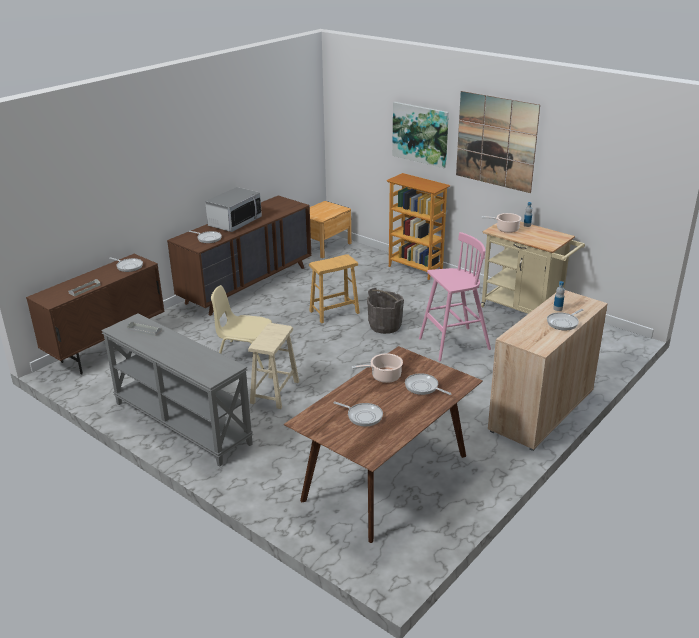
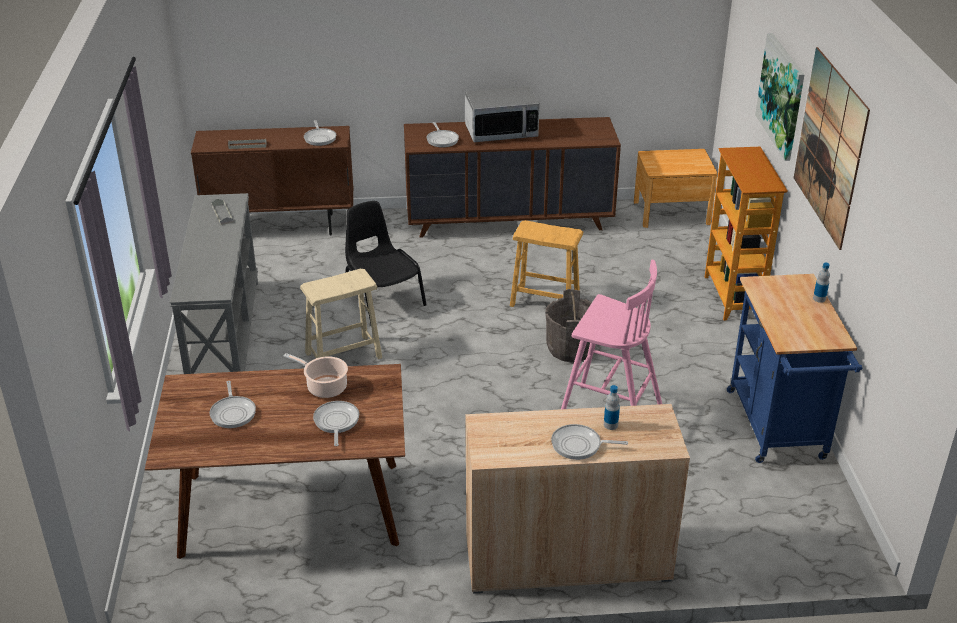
camera: 45 degrees right, 5 degrees up
(245, 354) = (383, 299): beige chair -> black chair
(506, 229) = (776, 290): cooking pot -> none
(525, 311) = (778, 430): beige cart -> blue cart

